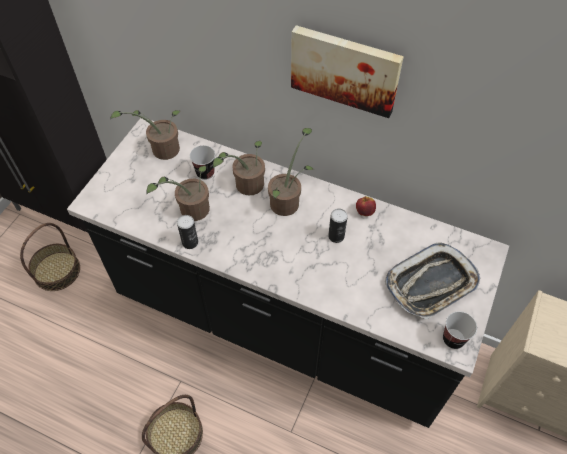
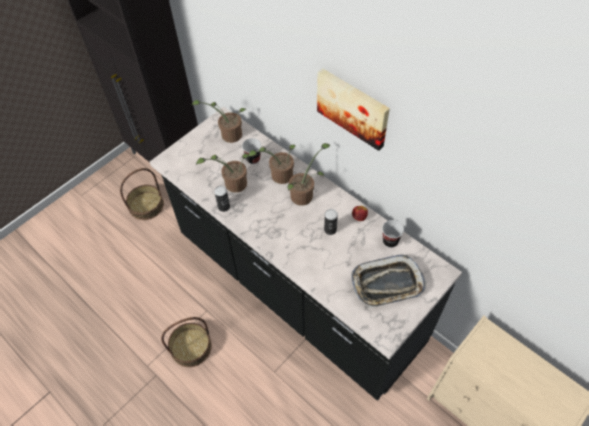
camera: 20 degrees right, 0 degrees up
(453, 339) = (386, 328): cup -> cup (390, 241)

